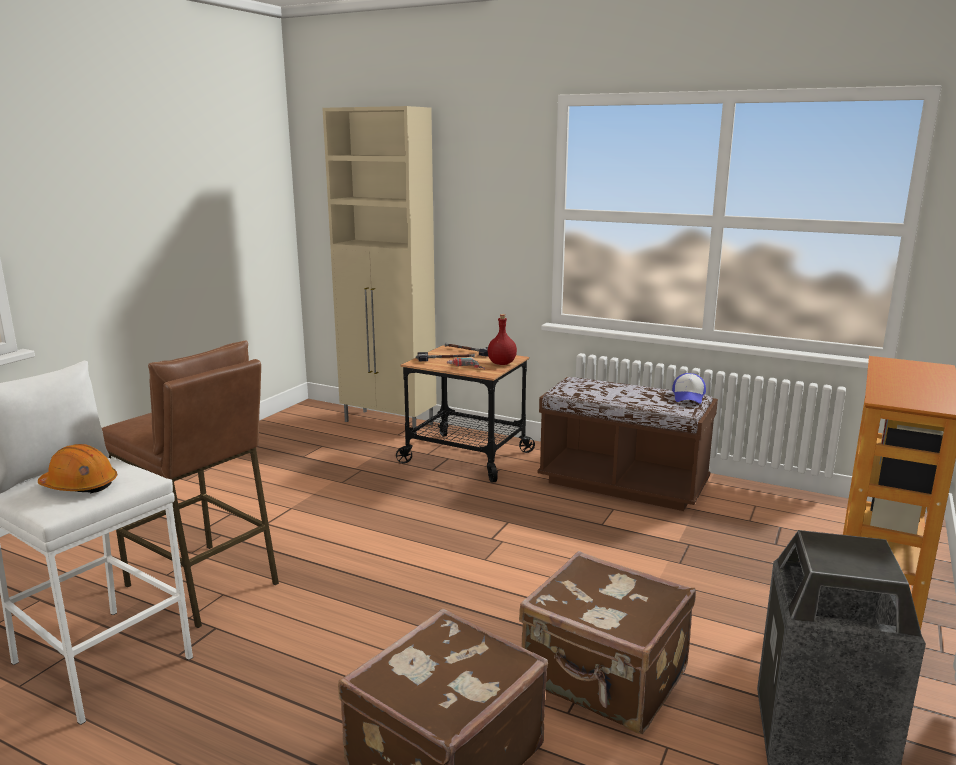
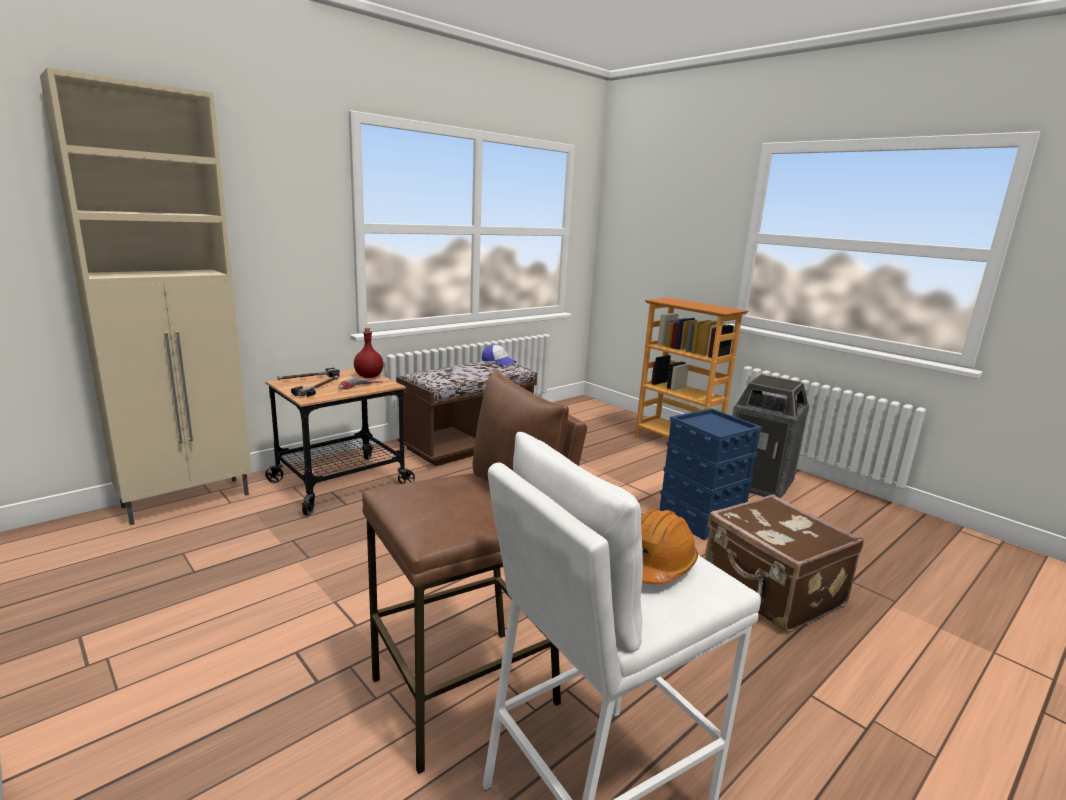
camera: 70 degrees left, 0 degrees up
(604, 679) = (700, 518): brown suitcase -> blue storage box

